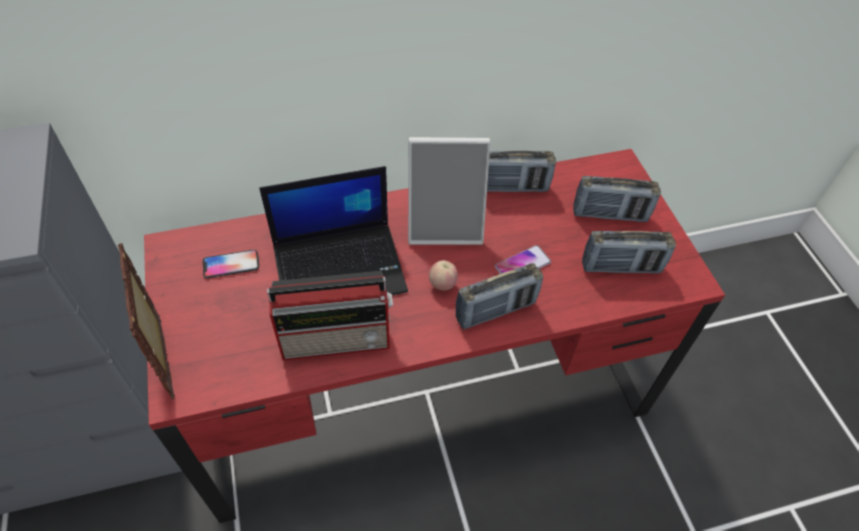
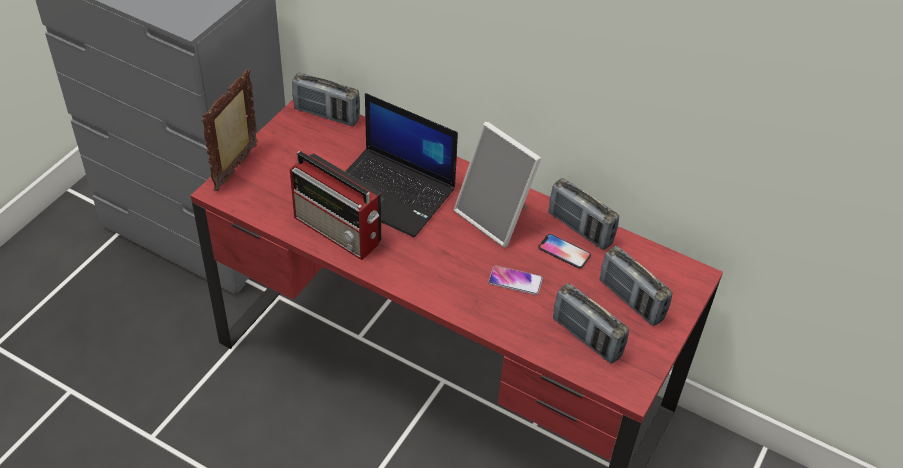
camera: 45 degrees right, 5 degrees down
(231, 264) = (330, 143): phone -> phone (564, 252)
(442, 284) = (443, 251): apple -> none
(495, 310) = (457, 292): radio -> radio (326, 114)

